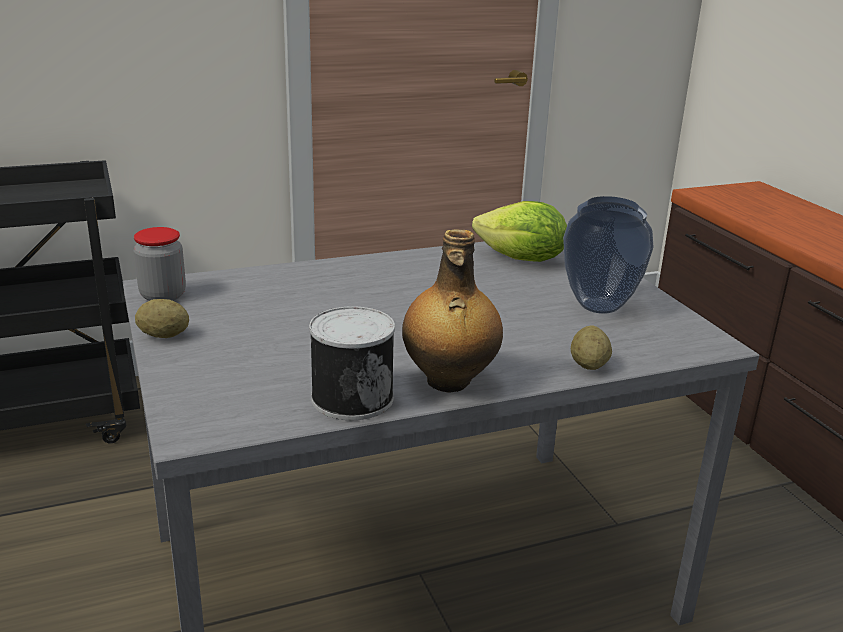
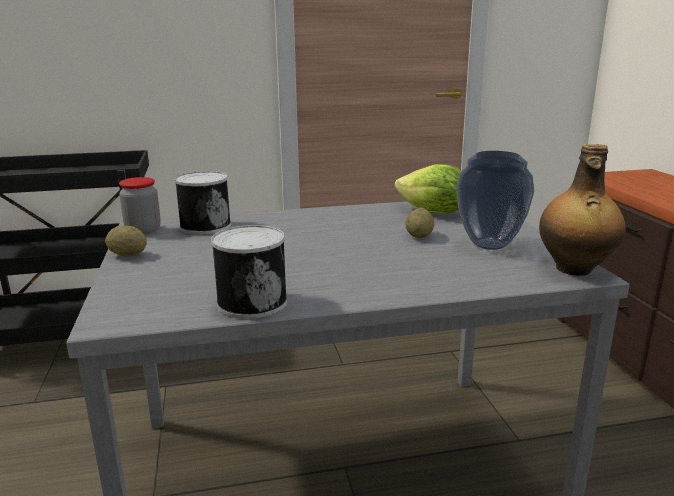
camera: 10 degrees right, 5 degrees down
(241, 286) = (205, 226): none -> can
(448, 381) = (339, 293): bottle -> bottle (574, 269)
(588, 365) = (467, 286): potato -> potato (419, 236)

